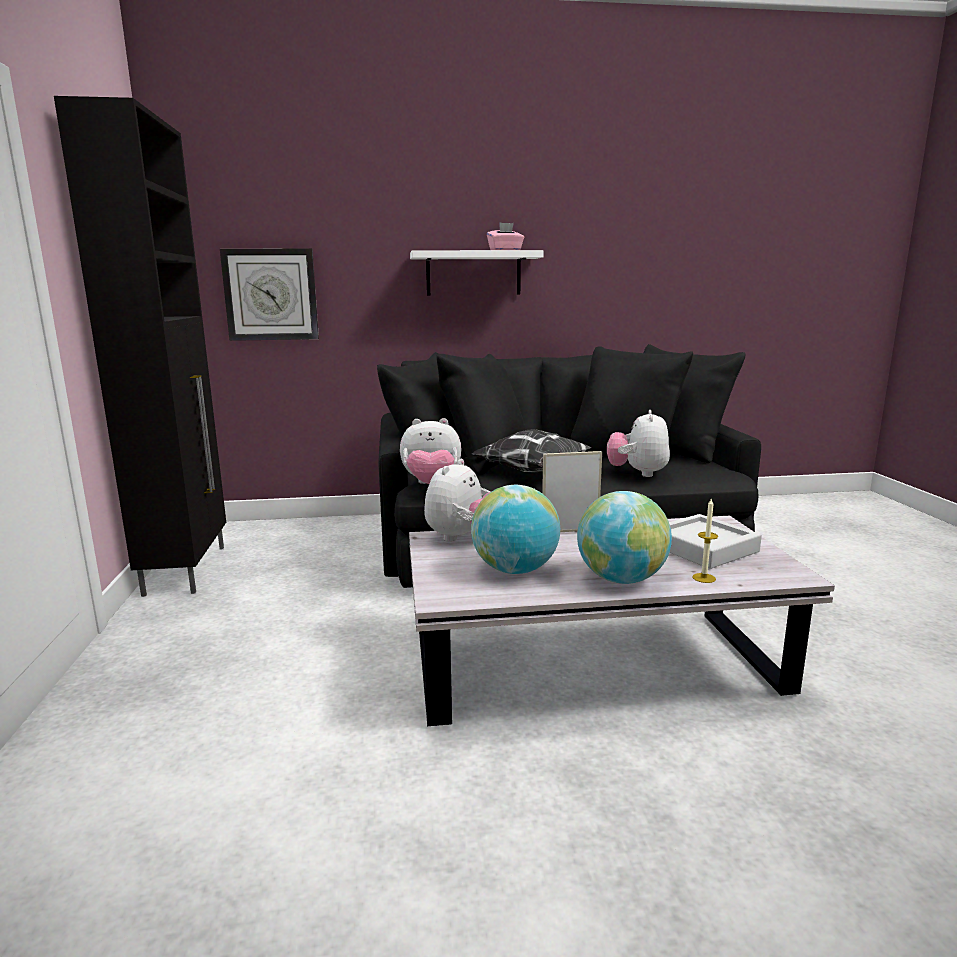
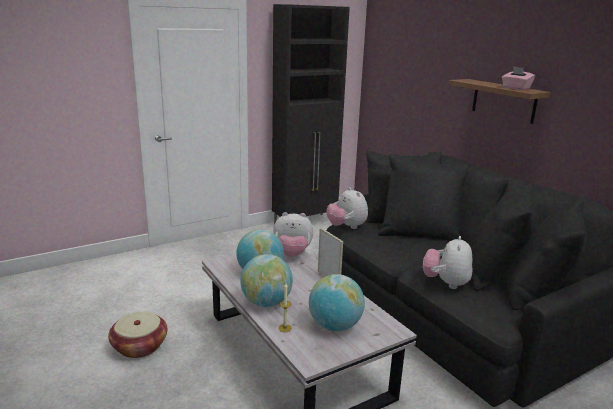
camera: 65 degrees right, 5 degrees up
(271, 295) = (399, 93): wall clock -> none
(473, 273) = (503, 101): white shelf -> brown shelf
(475, 862) = (140, 346): none -> basket
(533, 473) = (400, 249): pillow -> none
(637, 473) = (445, 283): plush toy -> plush toy turned 60 degrees counterclockwise
(703, 548) = (335, 326): grey tray -> globe

